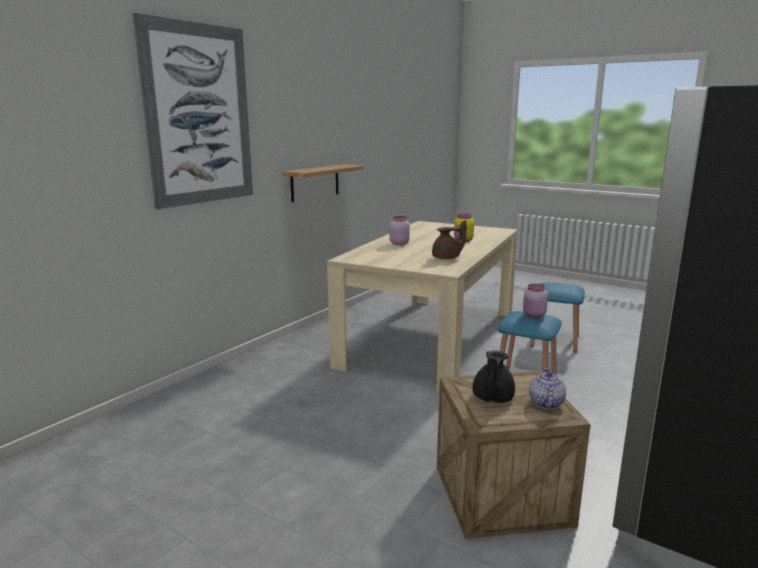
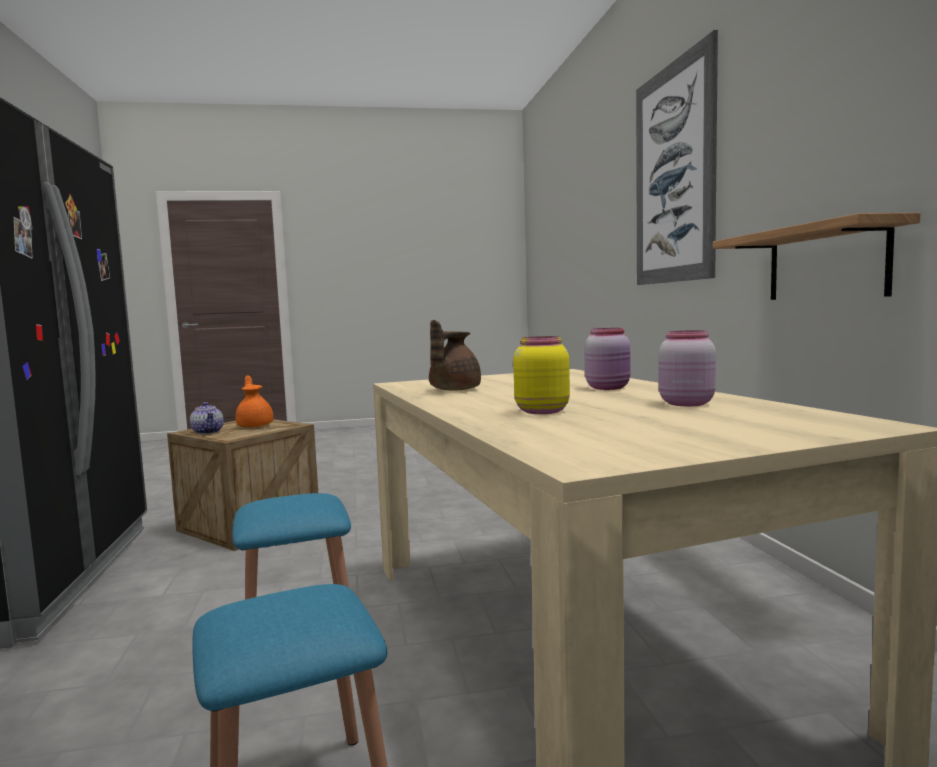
camera: 135 degrees right, 10 degrees down
(492, 398) = (255, 426): black teapot -> orange teapot
(534, 315) = (286, 505): pink jar -> pink jar (685, 403)

